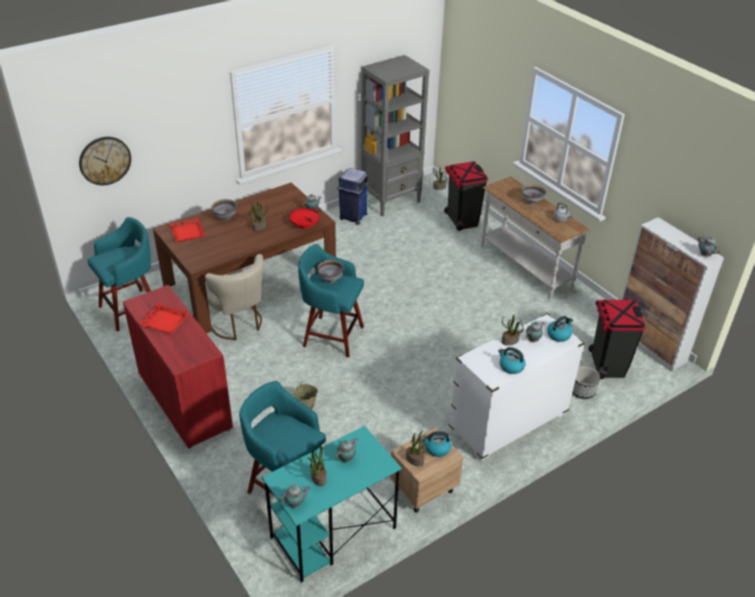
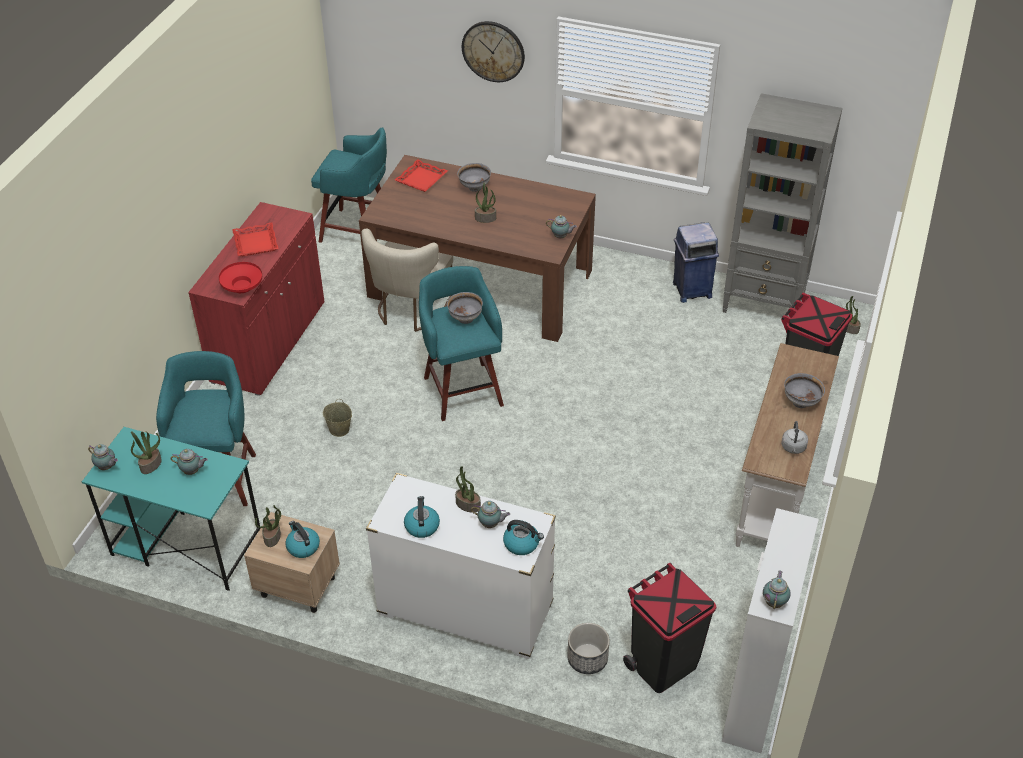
camera: 55 degrees right, 5 degrees up
(105, 160) = (386, 53): wall clock -> wall clock (493, 51)
(305, 224) = (528, 245): red bowl -> red bowl (242, 286)

